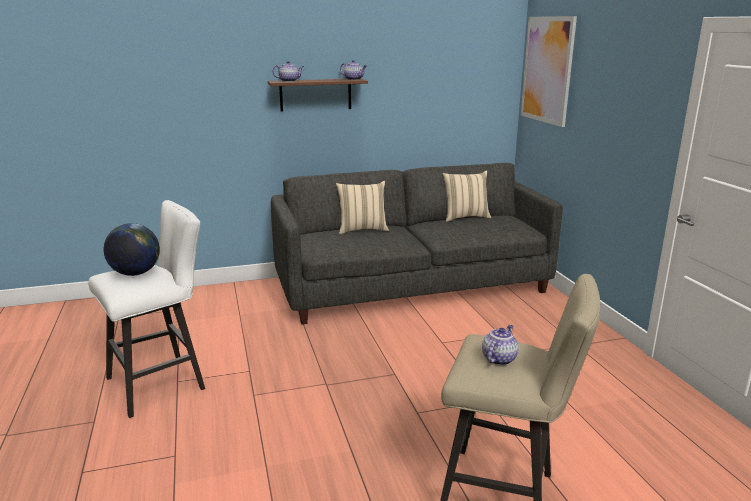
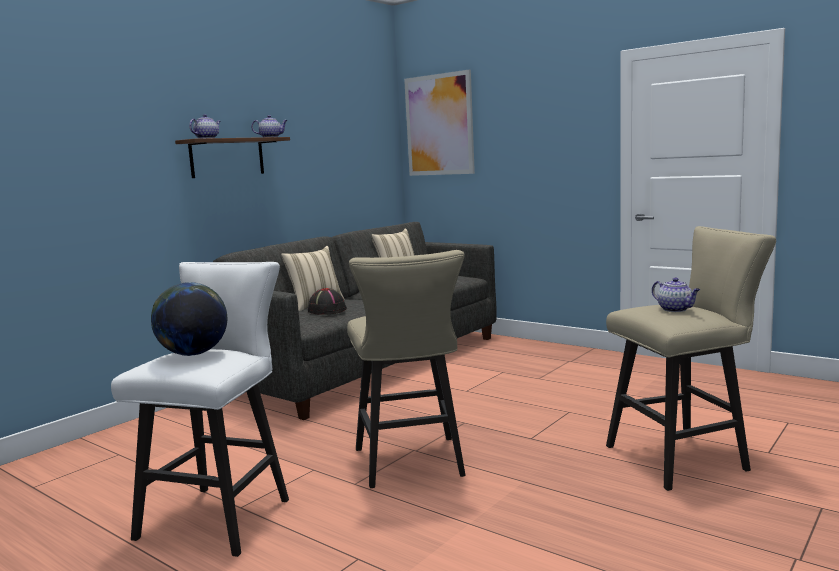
camera: 35 degrees left, 10 degrees down
(305, 397) = (411, 465): none -> beige stool
(352, 240) = (326, 310): none -> black hat
(499, 358) = (675, 309): teapot -> teapot turned 150 degrees clockwise

